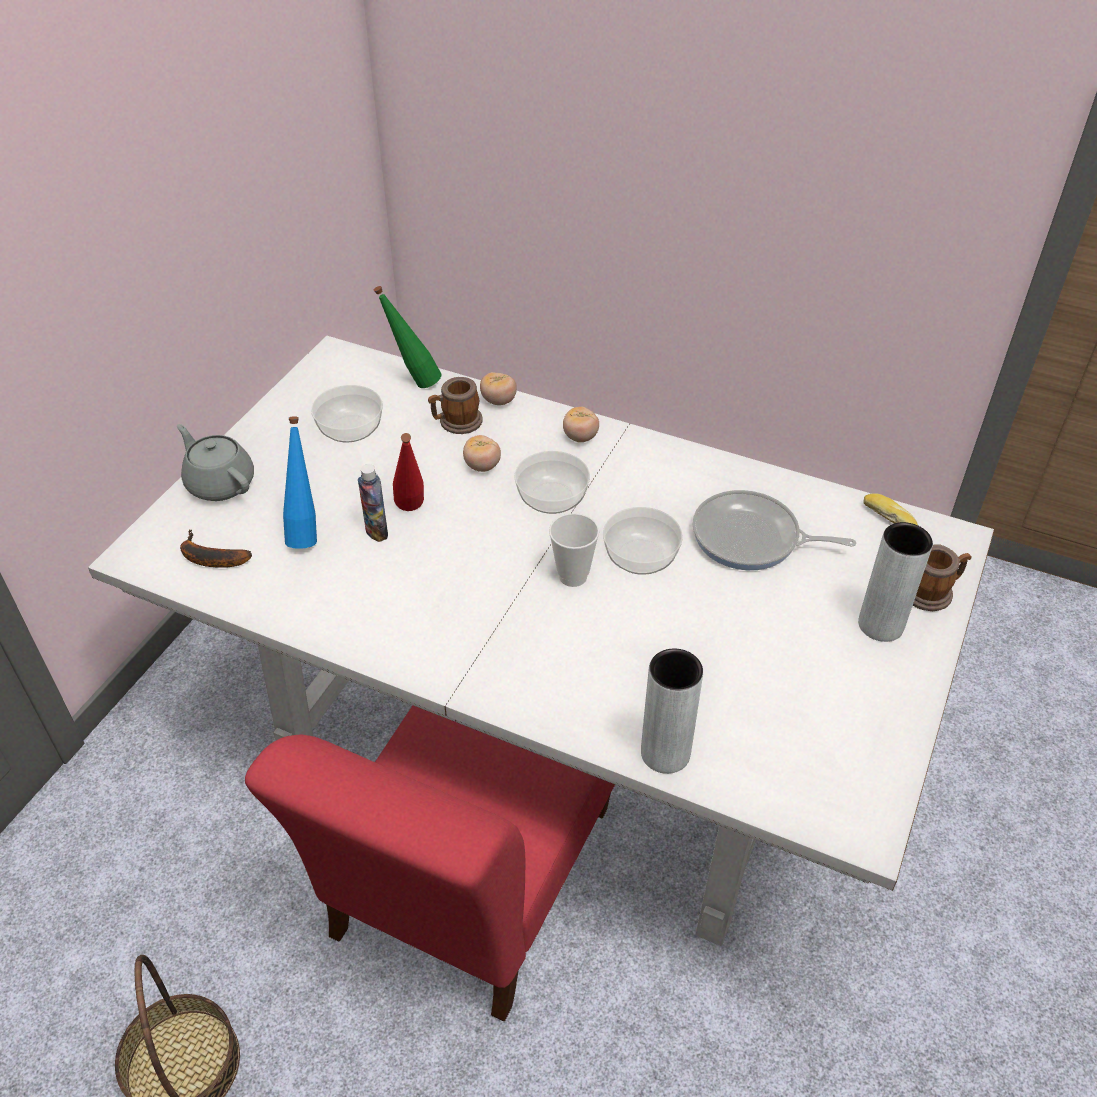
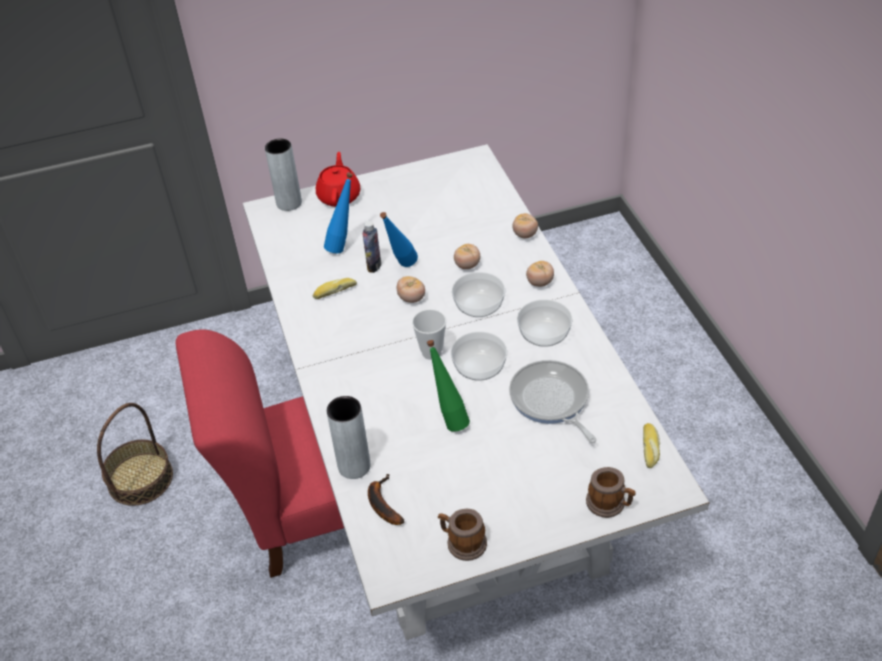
camera: 50 degrees right, 0 degrees up
(209, 558) = (290, 230): banana -> banana (382, 503)
(220, 483) = (339, 196): grey teapot -> red teapot
(349, 427) = (431, 203): bowl -> bowl (544, 333)
(368, 588) = (334, 291): none -> bread
(412, 513) = (401, 268): red bottle -> blue bottle
(413, 382) = (495, 197): green bottle -> green bottle (449, 418)
(456, 422) = (486, 233): mug -> mug (462, 542)
(470, 537) = (411, 298): none -> tomato
(880, 625) = (552, 496): grey vase -> grey vase (289, 203)

